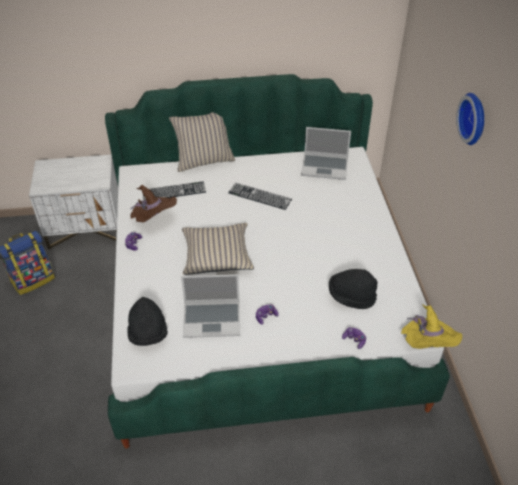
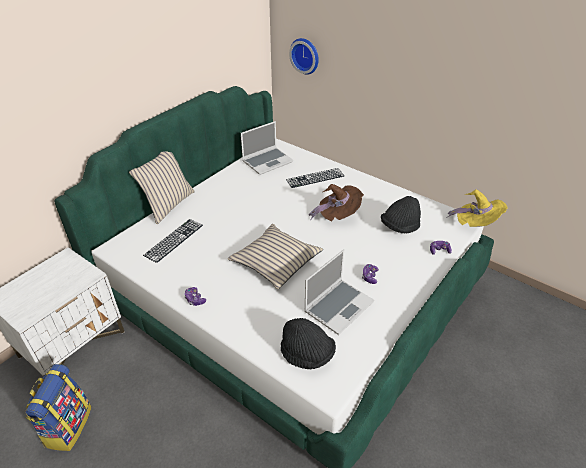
camera: 45 degrees left, 5 degrees down
(154, 219) = (186, 270): brown hat -> brown hat (338, 215)
(259, 196) = (249, 204): keyboard -> keyboard (315, 178)
(475, 118) = (420, 42): wall clock -> wall clock (305, 55)

